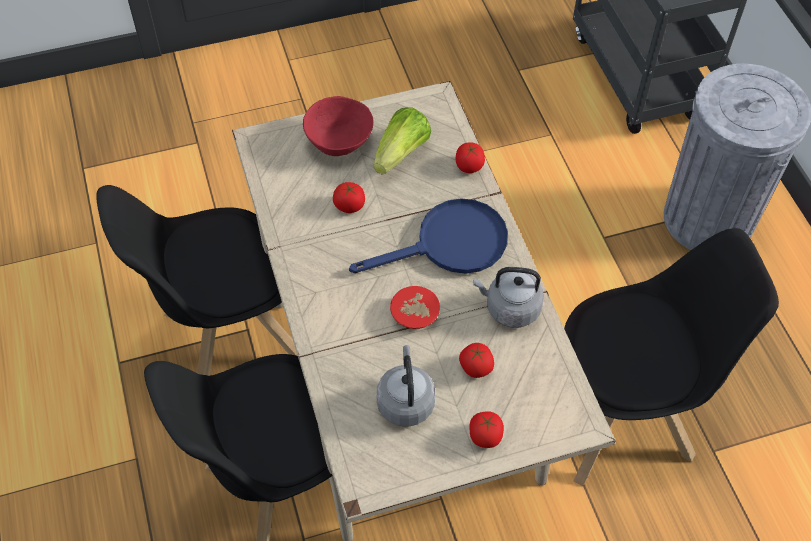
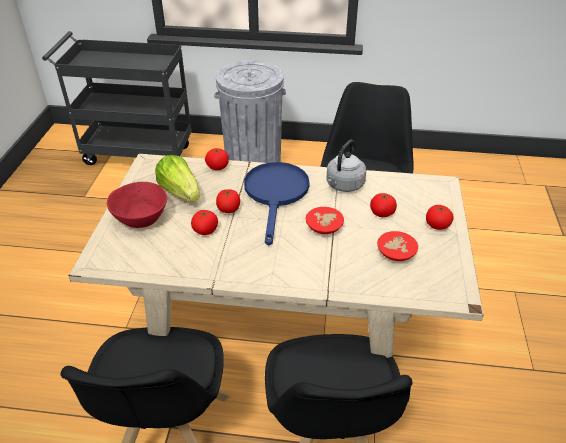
camera: 65 degrees left, 15 degrees down
(396, 211) = (228, 209): none -> tomato
(405, 401) = (394, 253): grey kettle -> red bowl

